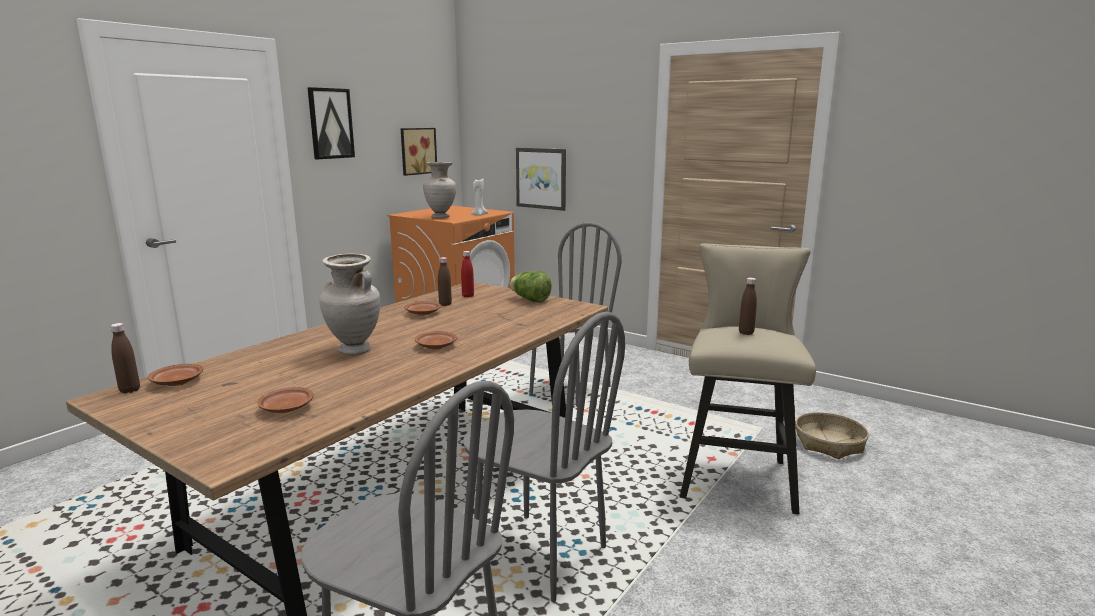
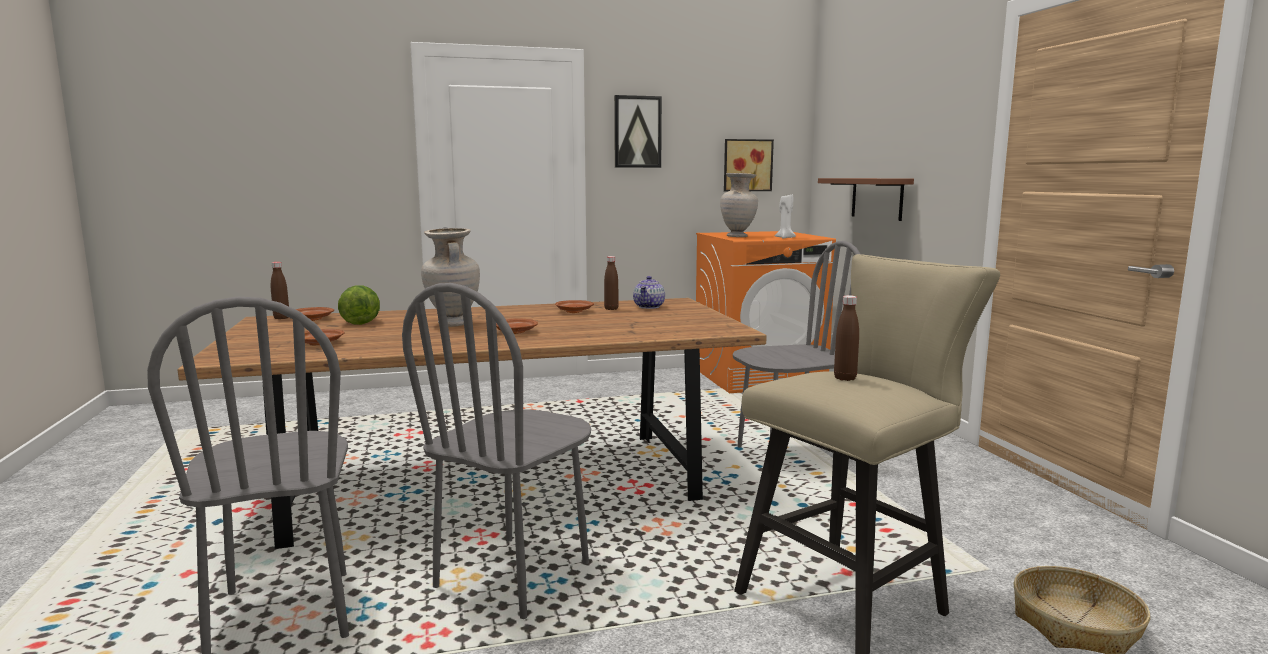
camera: 40 degrees right, 5 degrees down
(468, 296) = (649, 306): red bottle -> teapot
(530, 300) = (698, 318): lettuce -> lettuce (360, 322)
(539, 555) = (514, 576): grey chair -> grey chair turned 45 degrees clockwise
(541, 178) = (877, 198): picture -> brown shelf

